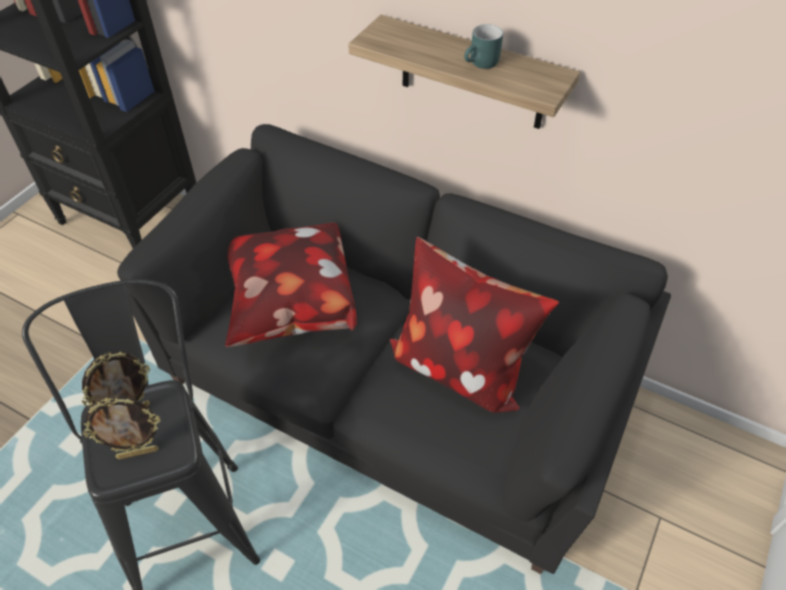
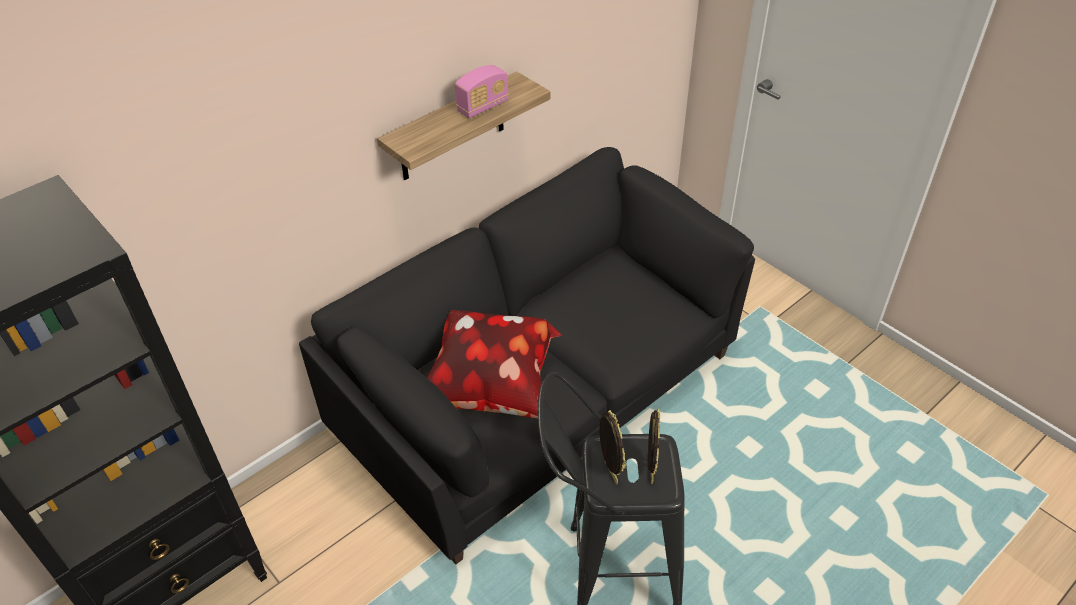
camera: 70 degrees left, 5 degrees down
(460, 366) = (597, 301): pillow -> none
(482, 64) = (483, 107): turquoise mug -> radio

